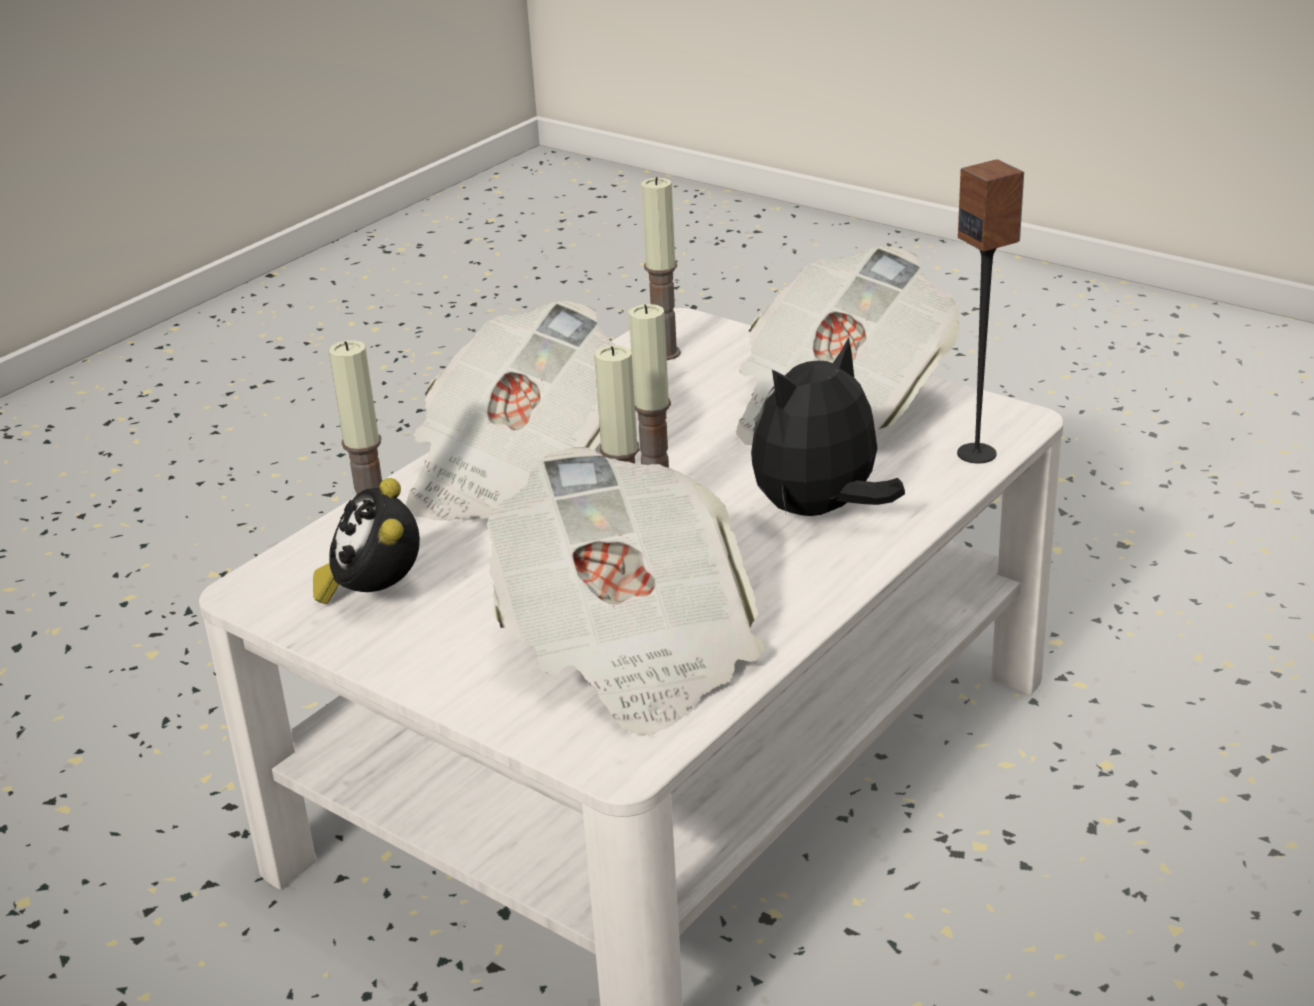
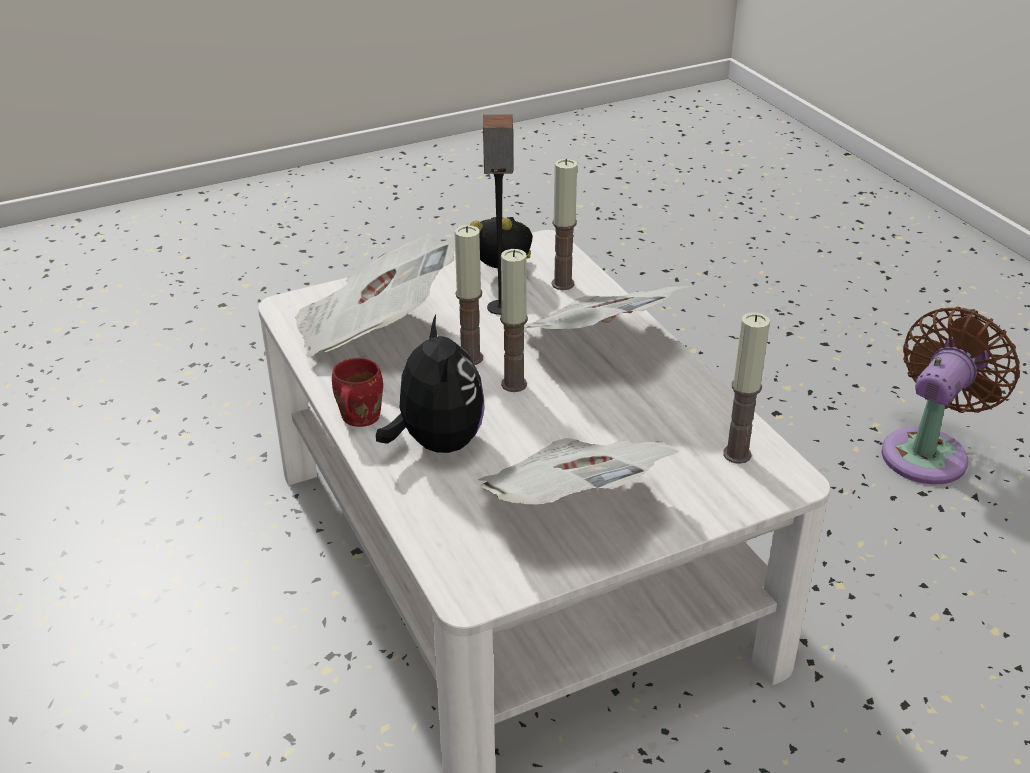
camera: 115 degrees right, 5 degrees up
(256, 531) = (928, 452): none -> brown fan
(832, 581) = (357, 417): none -> red mug
(977, 453) = (440, 546): speaker -> speaker (500, 308)

